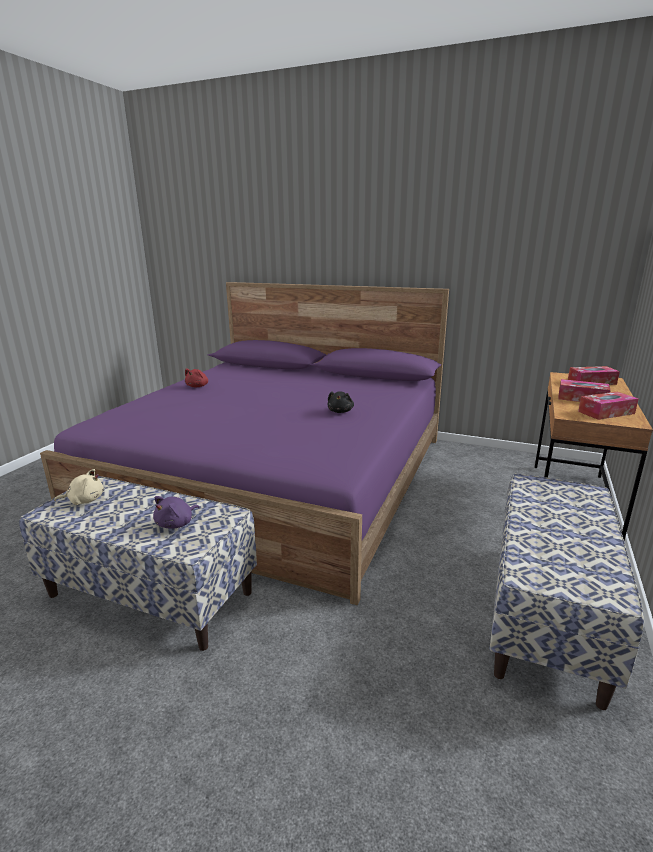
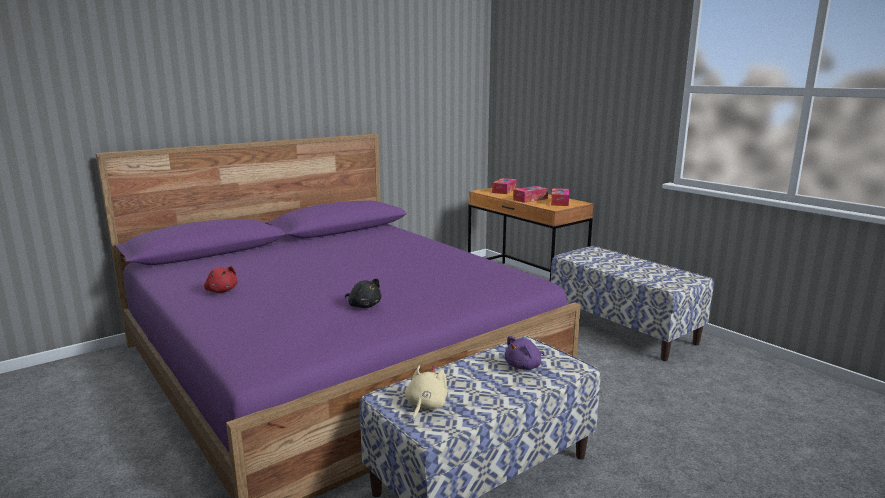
camera: 60 degrees left, 5 degrees down
(176, 524) = (524, 366): purple plush toy -> purple plush toy turned 75 degrees clockwise
(340, 411) = (417, 256): black plush toy -> black plush toy (364, 305)

